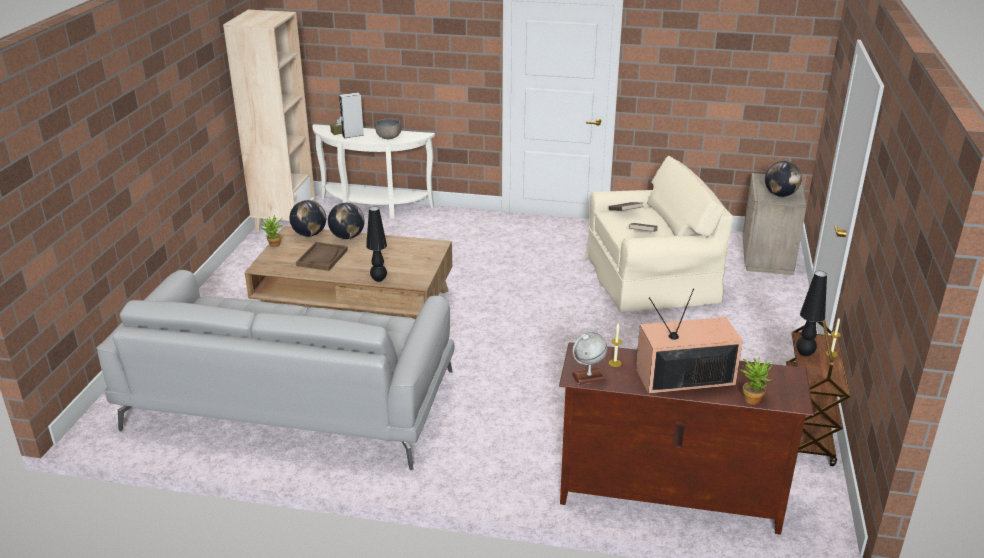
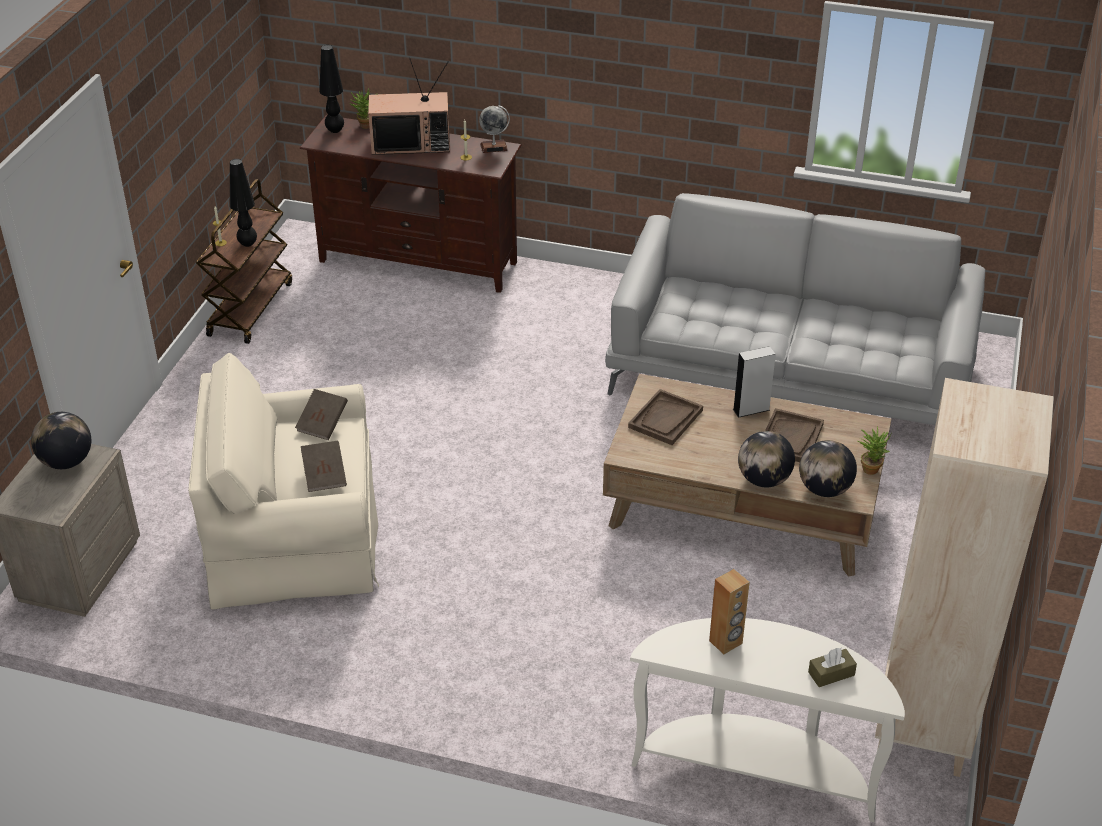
camera: 175 degrees left, 10 degrees up
(353, 135) = (802, 656): grey speaker -> grey speaker (751, 409)
(379, 279) = (703, 393): black table lamp -> black table lamp (335, 130)
(388, 137) = (726, 642): grey bowl -> brown speaker
(408, 264) = (665, 419): none -> brown tray

